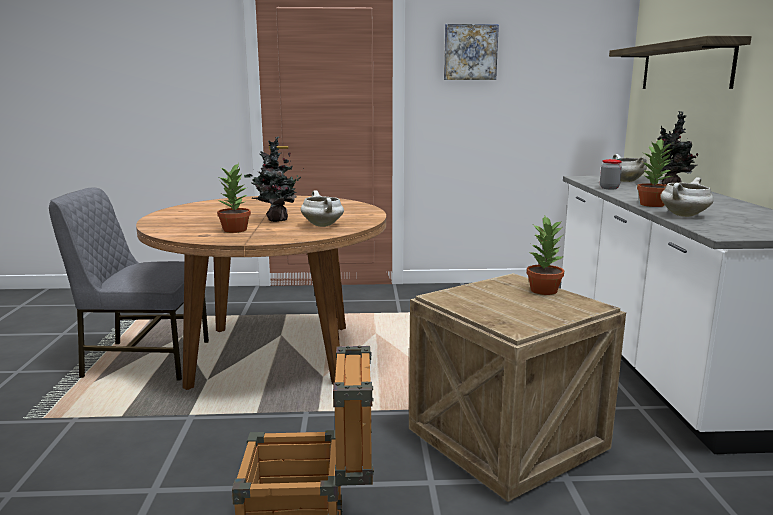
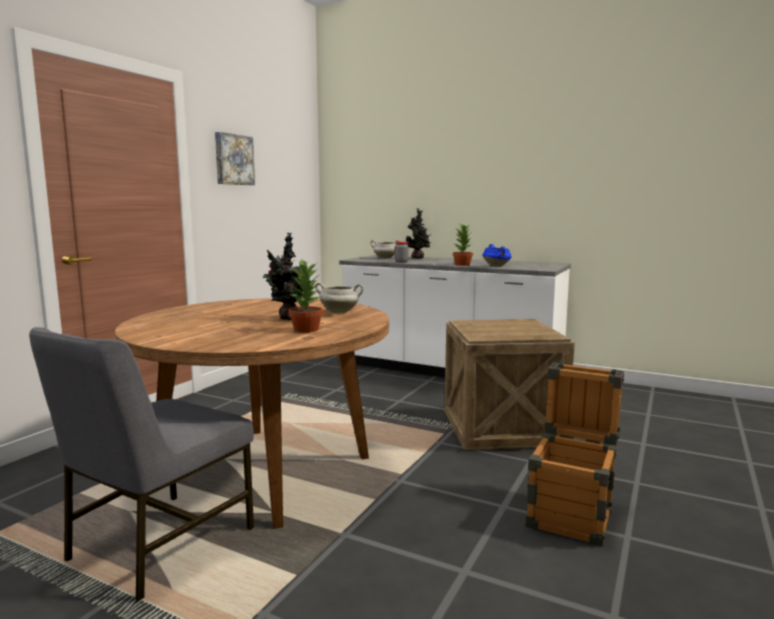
camera: 60 degrees left, 5 degrees down
(544, 290) = (492, 321): potted plant -> none
(684, 215) = (497, 266): white cooking pot -> blue cooking pot
(685, 66) = (390, 179): shelf -> none

